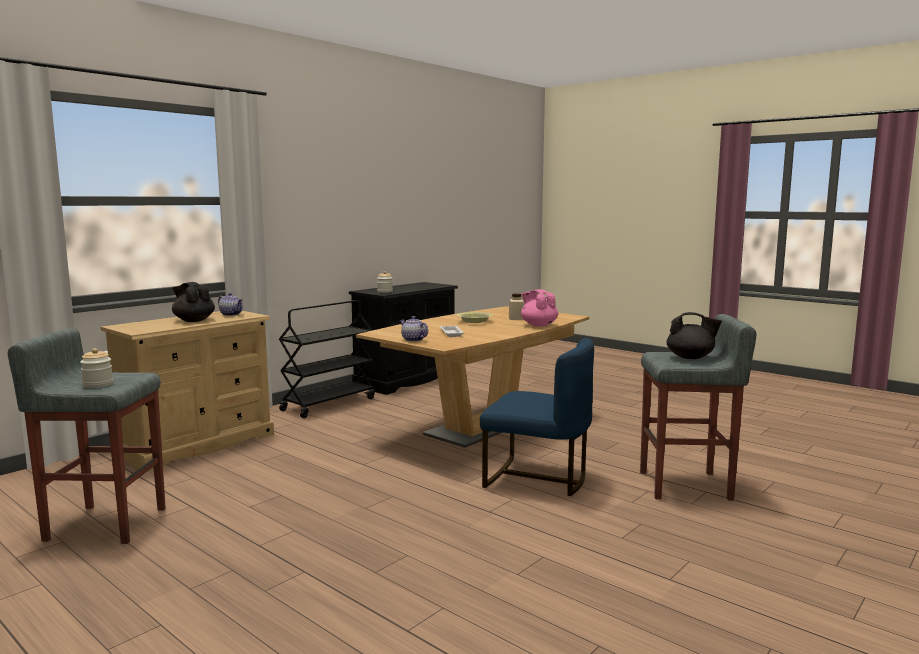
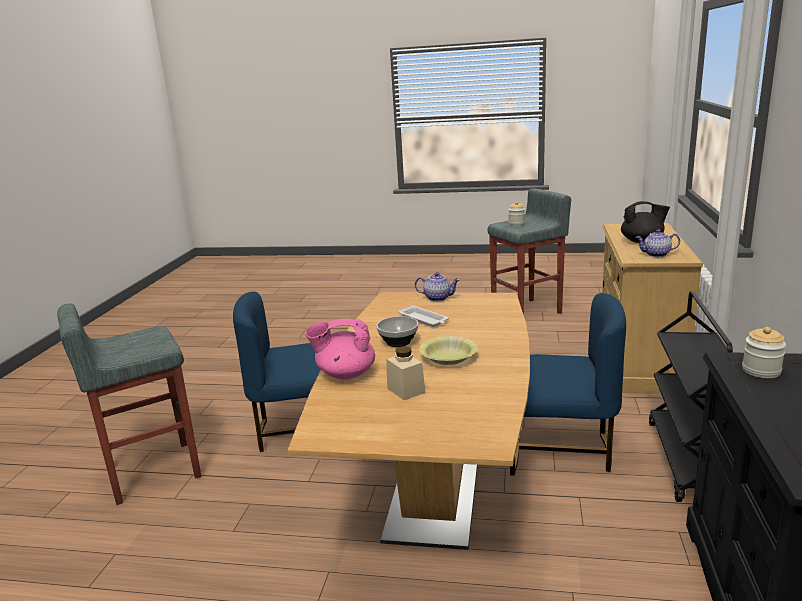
camera: 150 degrees right, 10 degrees up
(380, 423) = (559, 450): none -> blue chair
(488, 329) = (398, 342): none -> bowl
(538, 325) = (345, 374): pink teapot -> pink teapot turned 150 degrees clockwise
(691, 357) = (126, 346): black teapot -> none

